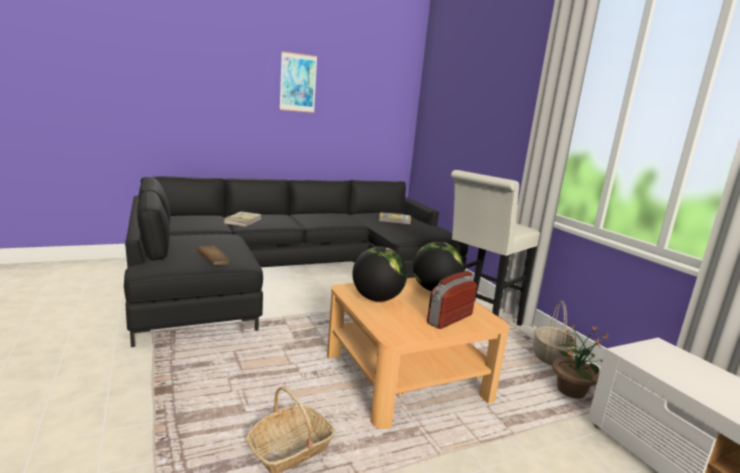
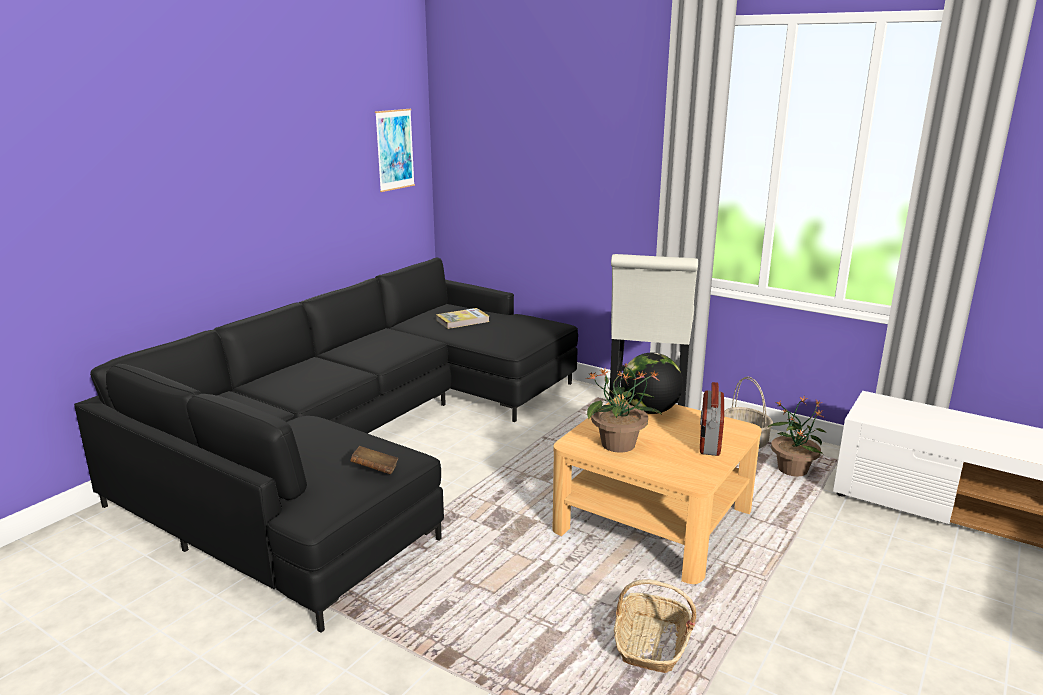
camera: 30 degrees left, 5 degrees up
(243, 221) = (283, 389): book -> none
(298, 83) = (280, 143): picture -> picture (395, 149)
(377, 299) = (619, 445): globe -> potted plant

